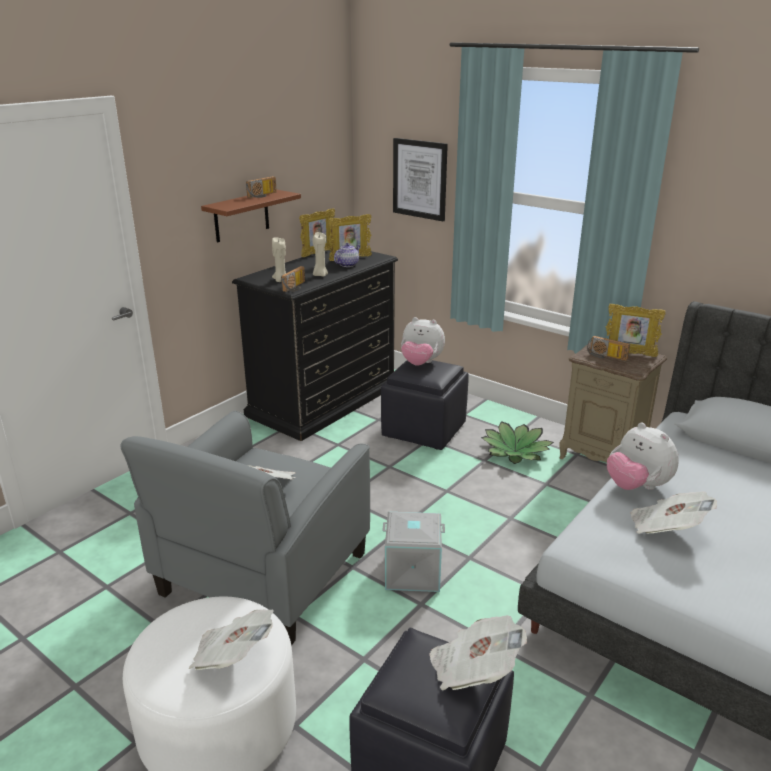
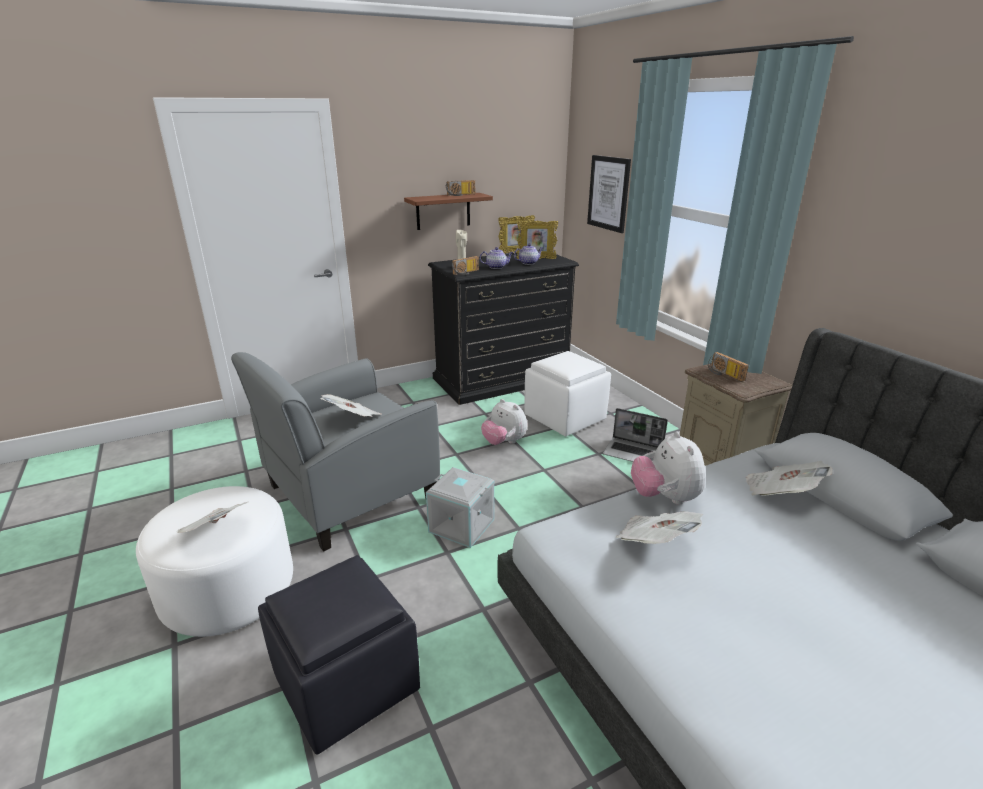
camera: 25 degrees right, 0 degrees up
(320, 275) = (496, 267): beige candle -> teapot
(421, 363) = (568, 357): plush toy -> plush toy (504, 442)
(425, 430) = (566, 418): black ottoman -> white ottoman
(473, 669) = (367, 605): newspaper -> newspaper (780, 493)
(515, 451) = (633, 453): potted plant -> laptop
(629, 353) = (753, 376): picture frame -> none

